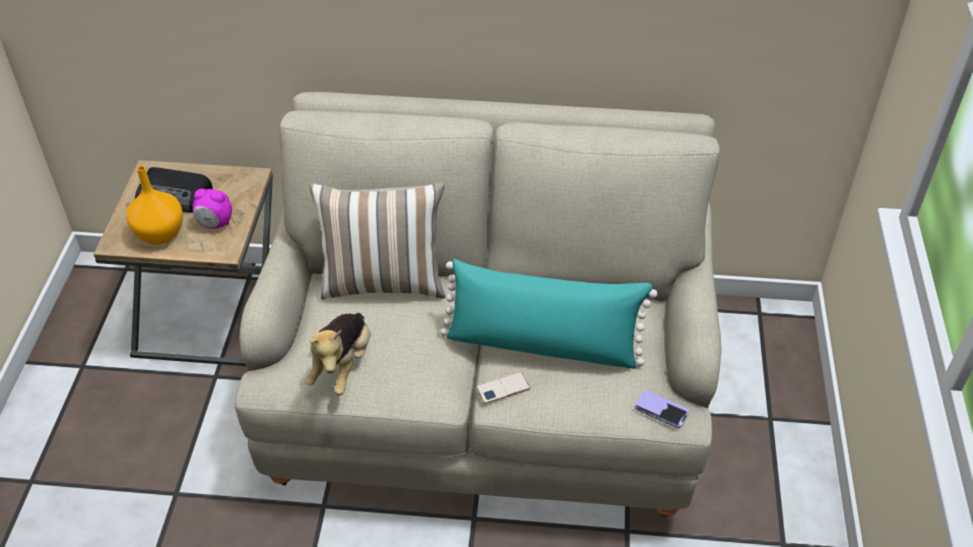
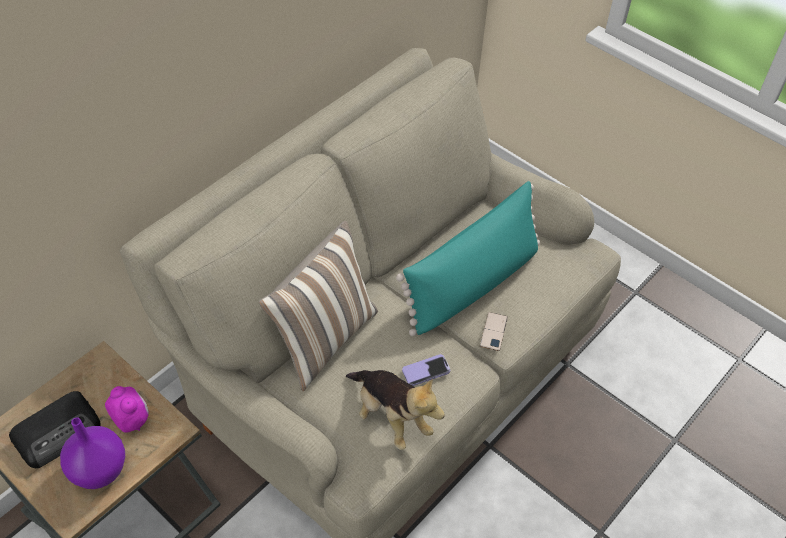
camera: 55 degrees left, 5 degrees up
(161, 235) = (101, 470): orange vase -> purple vase
(215, 224) = (132, 420): alarm clock -> alarm clock turned 90 degrees counterclockwise
(661, 410) = (582, 260): phone -> phone (426, 371)

